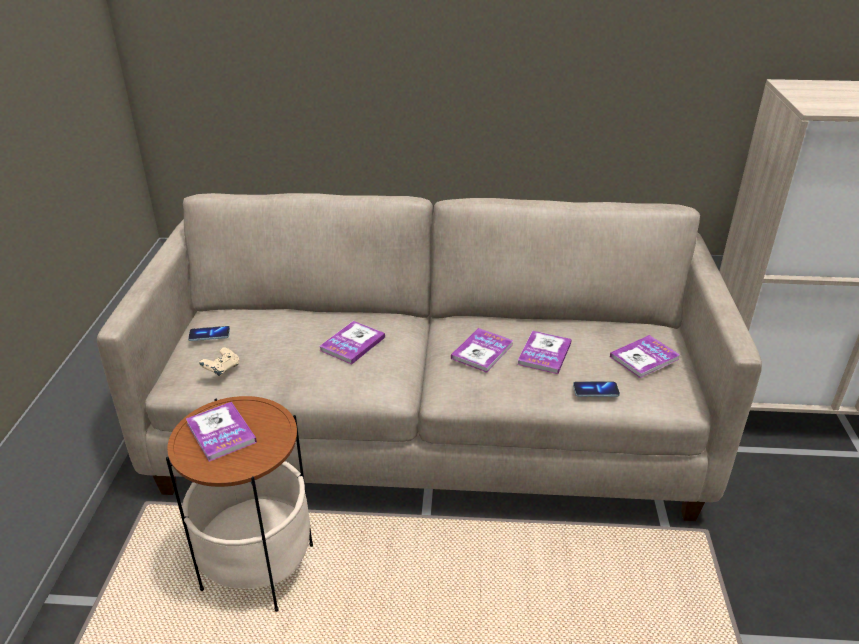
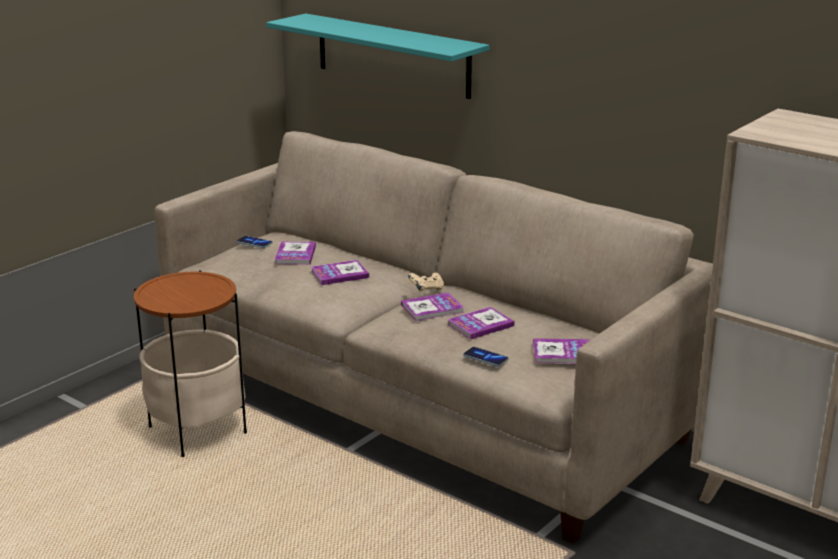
camera: 35 degrees right, 10 degrees down
(221, 432) = (180, 287): book -> book (295, 255)
(222, 370) = (236, 265): beige game controller -> beige game controller (426, 290)
(296, 88) = (392, 55): none -> turquoise shelf

